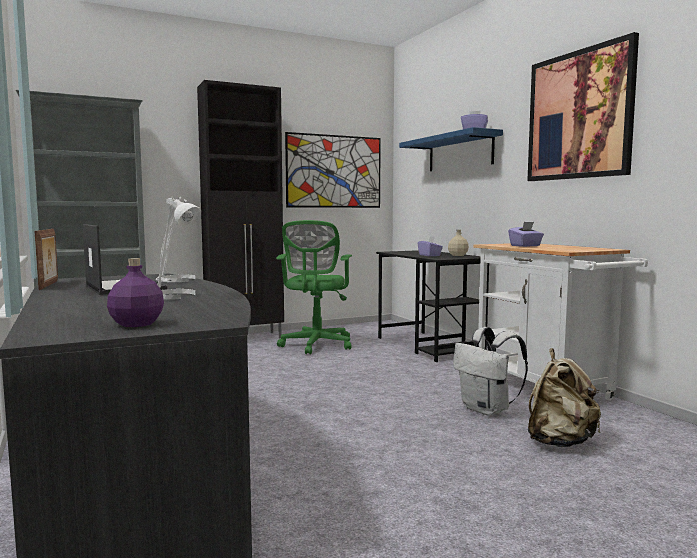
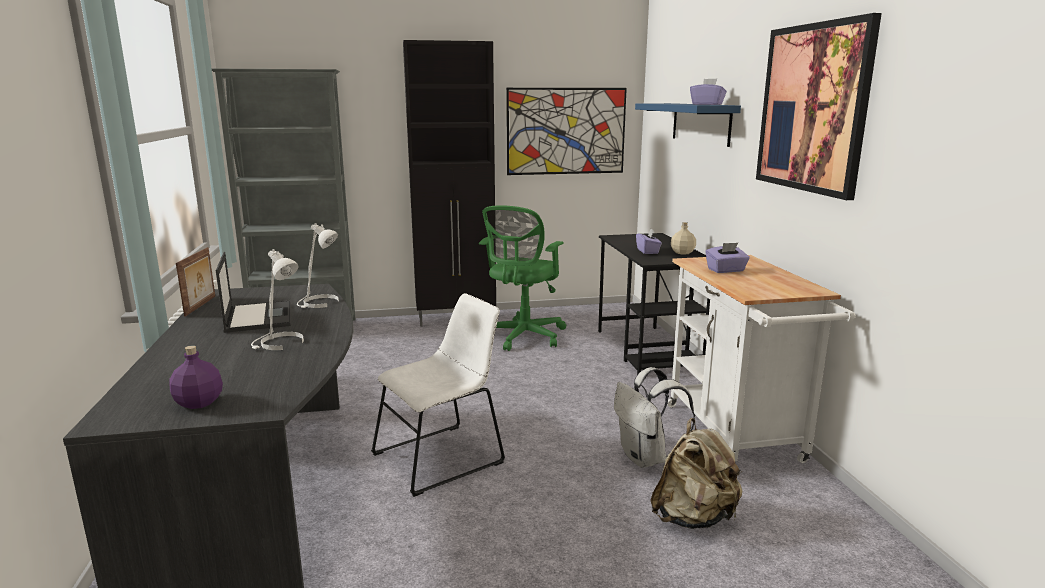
camera: 15 degrees right, 10 degrees up
(306, 427) = (443, 457): none -> white chair

